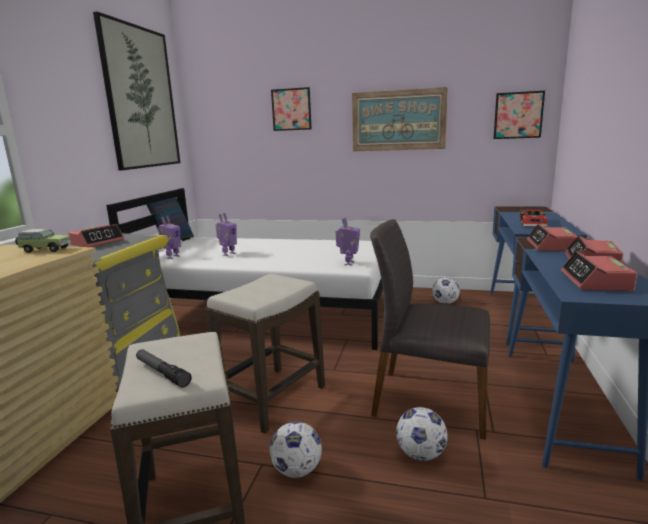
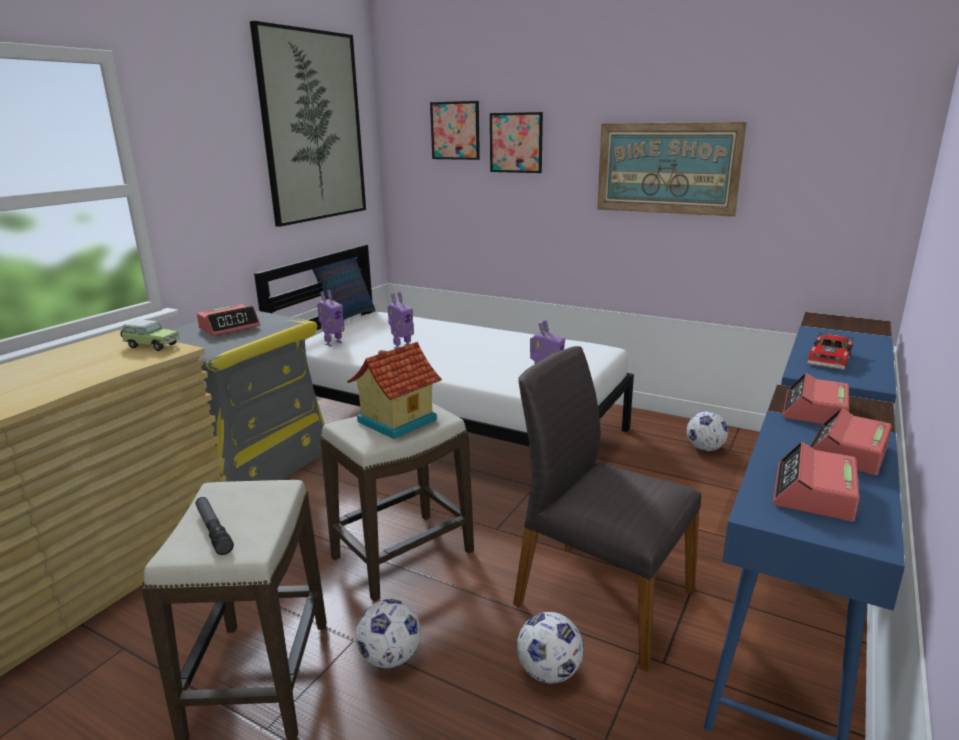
camera: 15 degrees right, 5 degrees up
(264, 288) = (395, 420): none -> toy house
(518, 115) = (859, 172): picture -> picture (455, 130)

